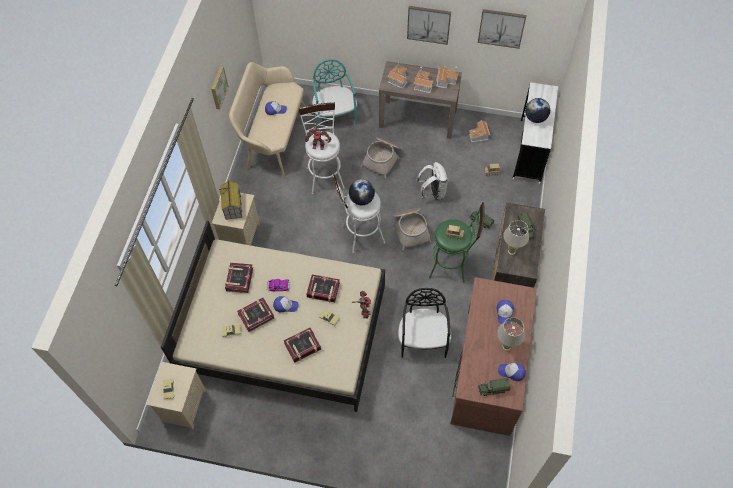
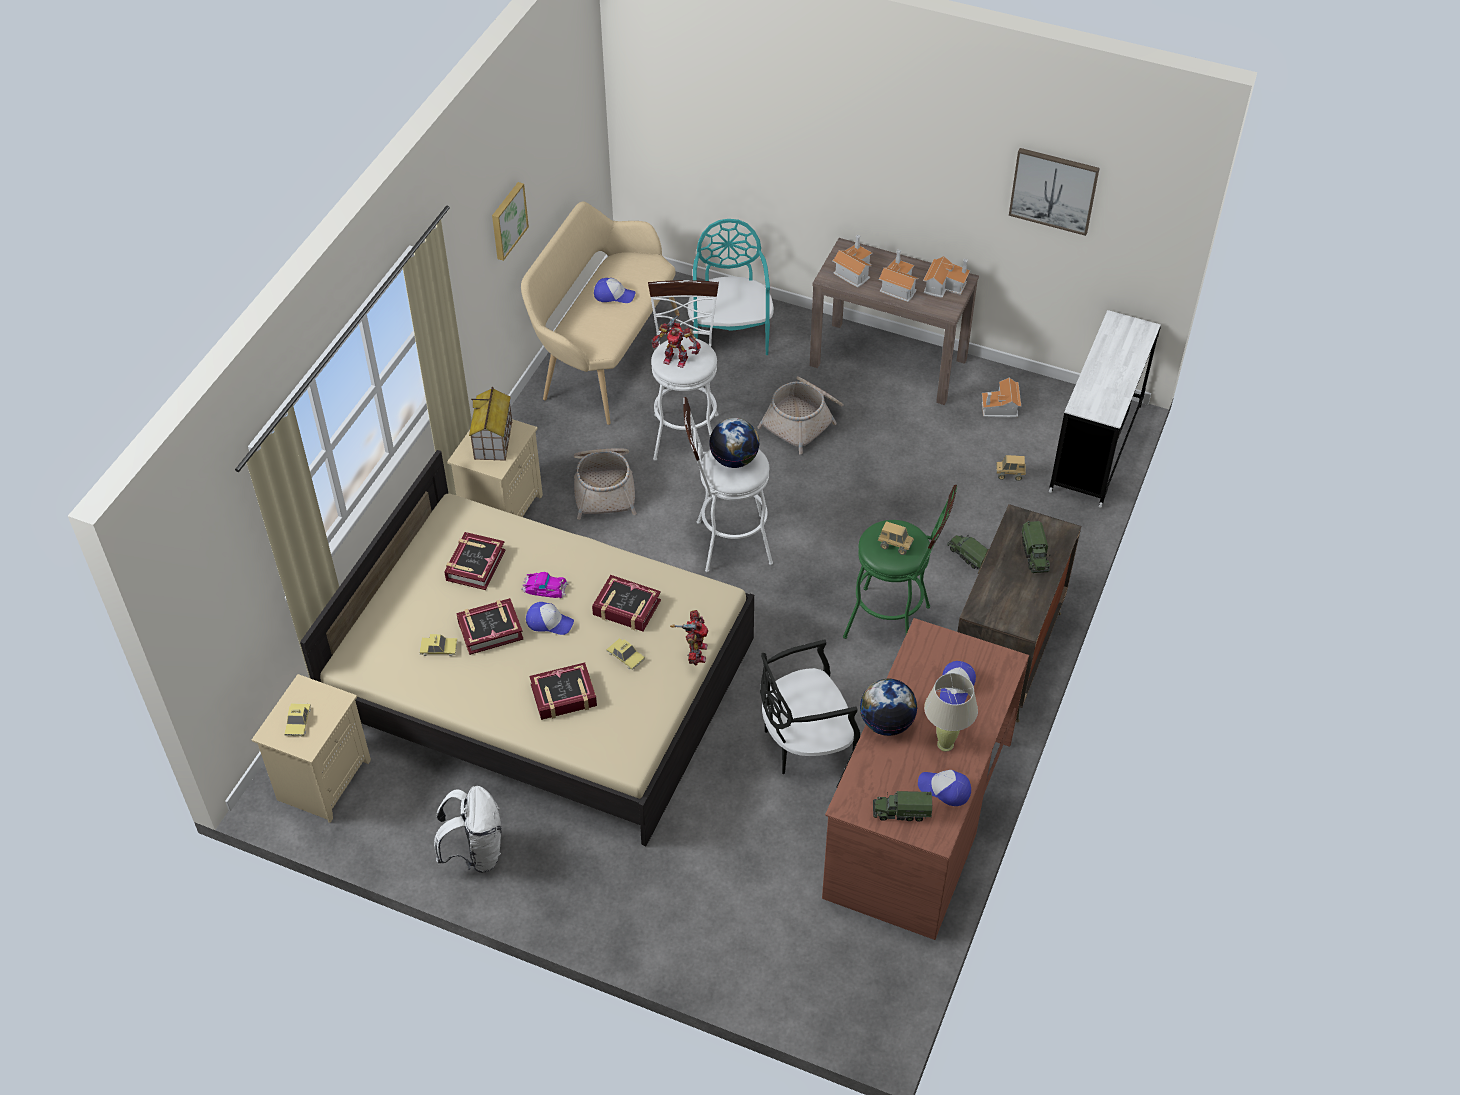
camera: 10 degrees right, 10 degrees down
(410, 229) = (827, 549): basket -> basket (604, 488)
(423, 339) = (805, 743): black chair -> black chair turned 120 degrees counterclockwise
(428, 24) = (920, 170): picture -> none
(432, 192) = (886, 492): white backpack -> white backpack (475, 852)
(511, 251) = (998, 587): beige table lamp -> none
(535, 118) = (1102, 372): globe -> globe (886, 723)

